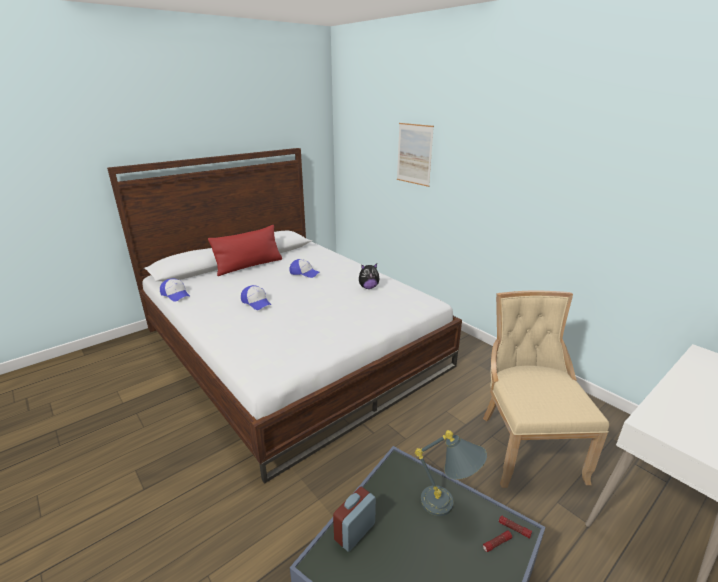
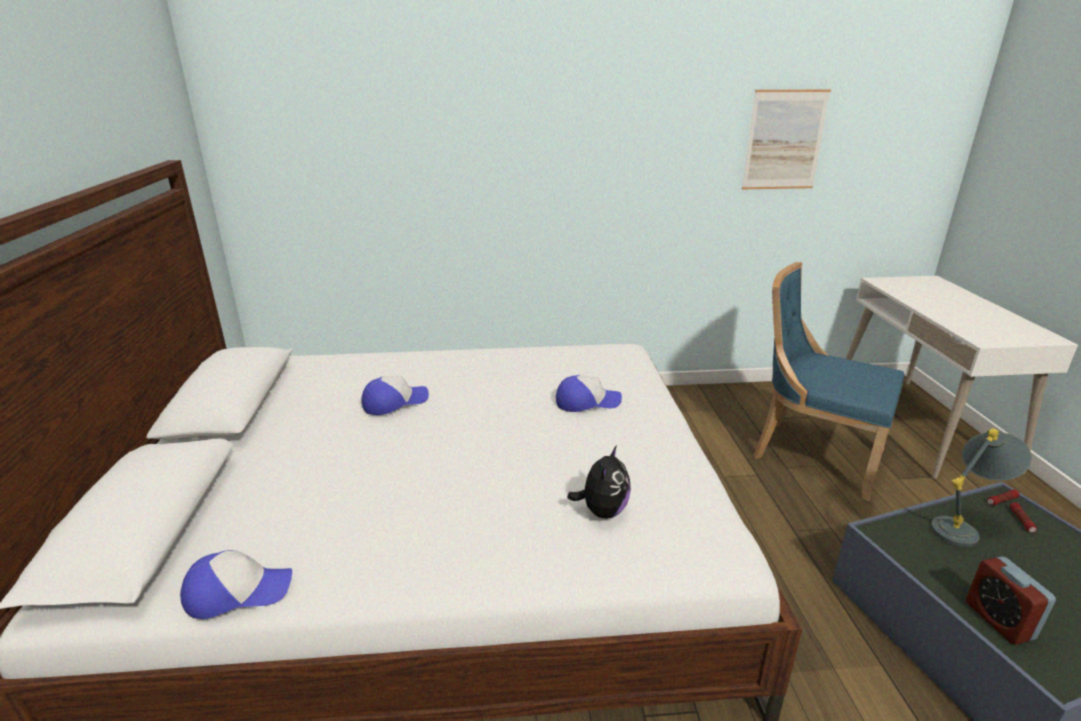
camera: 55 degrees left, 0 degrees up
(249, 266) = (258, 448): red pillow -> none
(256, 302) = (445, 484): cap -> cap (587, 402)
(368, 287) = (528, 371): plush toy -> plush toy (602, 511)
(414, 154) = (446, 138): picture -> picture (784, 140)
(525, 445) = (812, 454): beige chair -> blue chair

